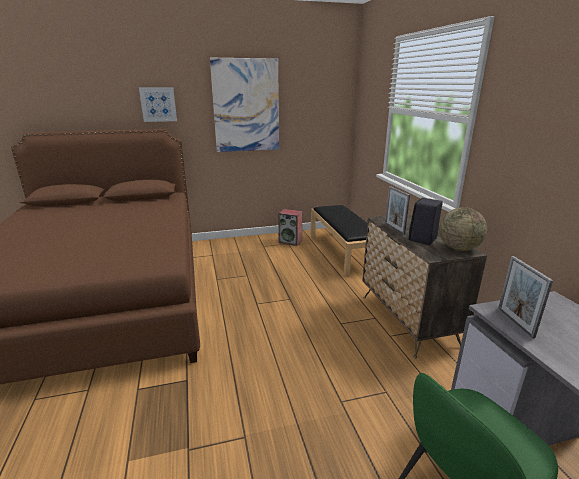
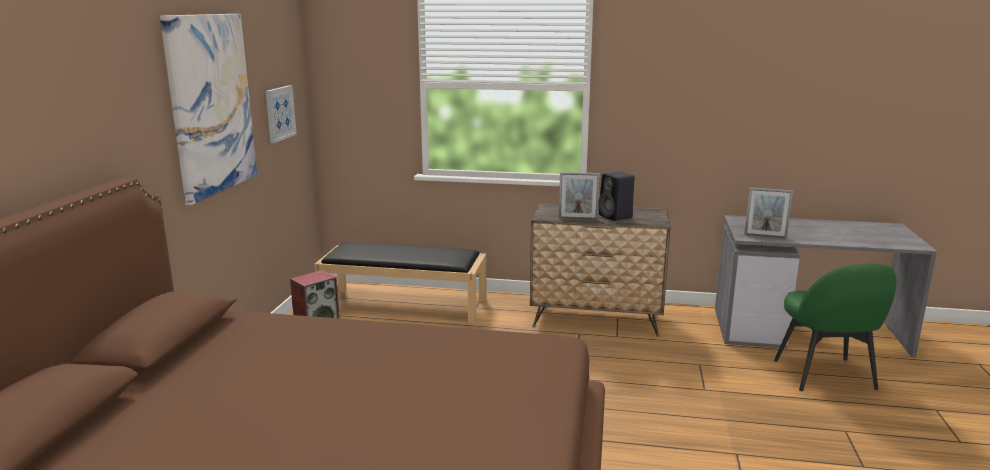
camera: 65 degrees left, 5 degrees down
(158, 104) = (94, 125): picture -> picture (279, 113)
(459, 248) = (647, 212): globe -> none

